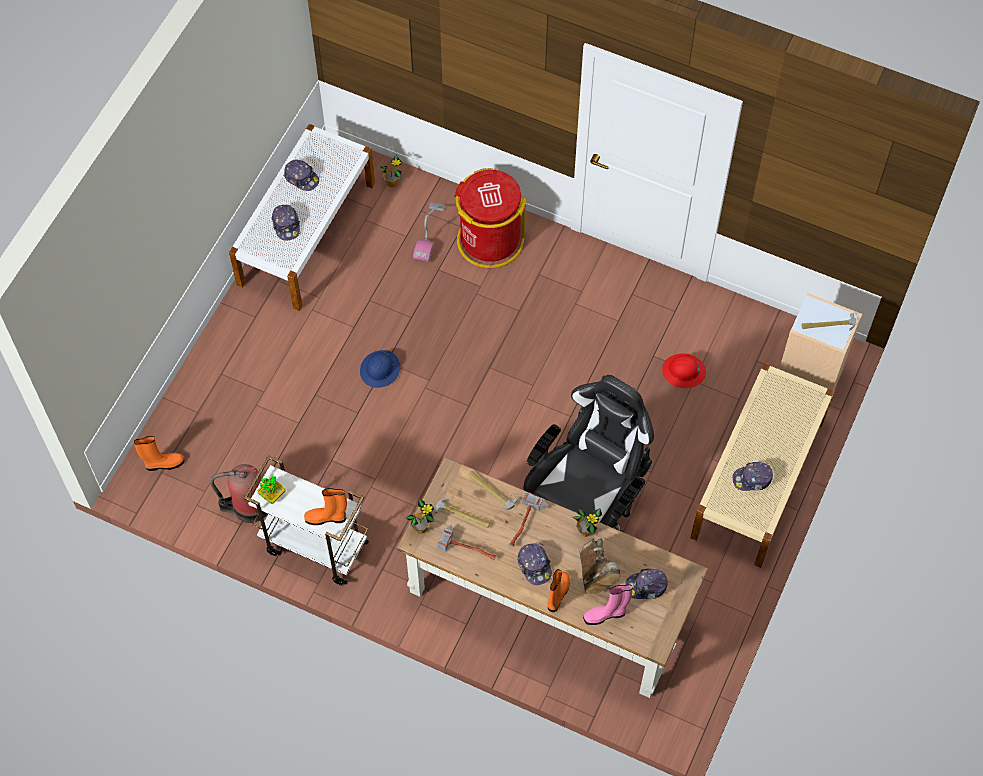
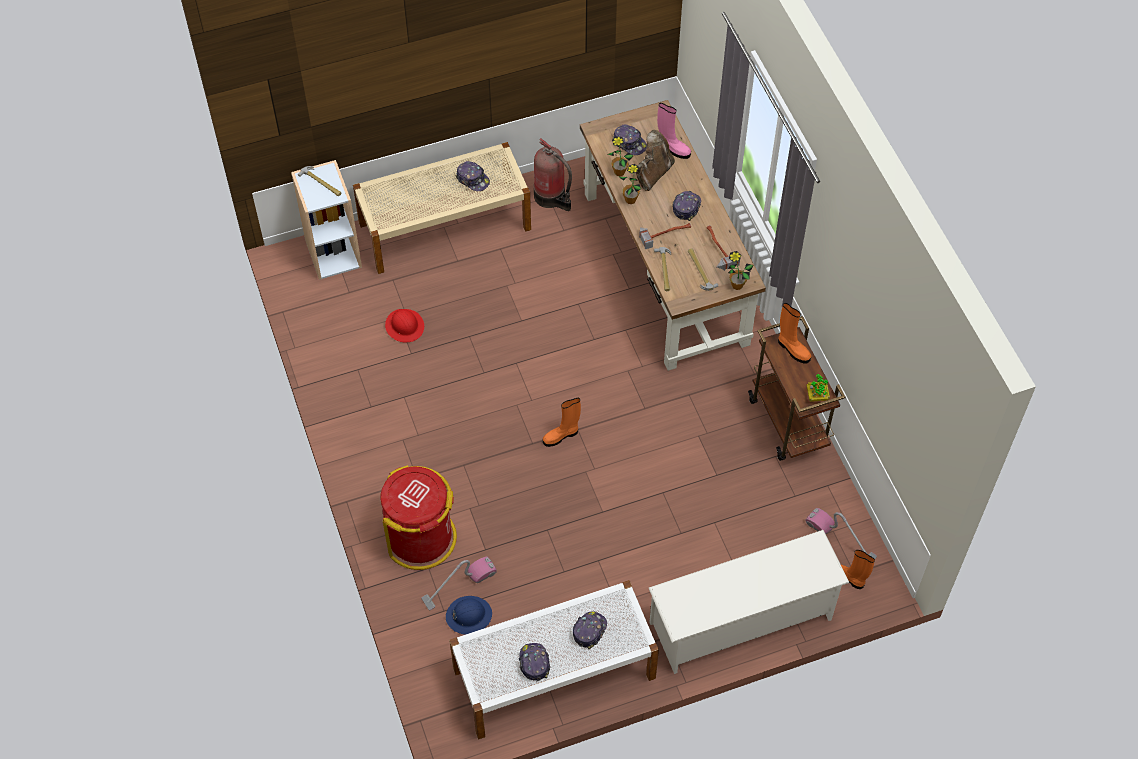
camera: 135 degrees left, 5 degrees down
(193, 489) = (840, 539): none -> vacuum cleaner
(213, 370) = (741, 621): none -> white shoe rack
(248, 507) = (810, 492): fire extinguisher -> fire extinguisher (551, 197)
(314, 546) = (788, 426): white cart -> brown cart
(380, 369) = (613, 510): blue hard hat -> blue hard hat (468, 615)
(392, 183) = (439, 657): potted plant -> potted plant (619, 172)
(557, 594) = (690, 181): orange boot -> orange boot (561, 436)
(586, 505) = (573, 301): black office chair -> none

